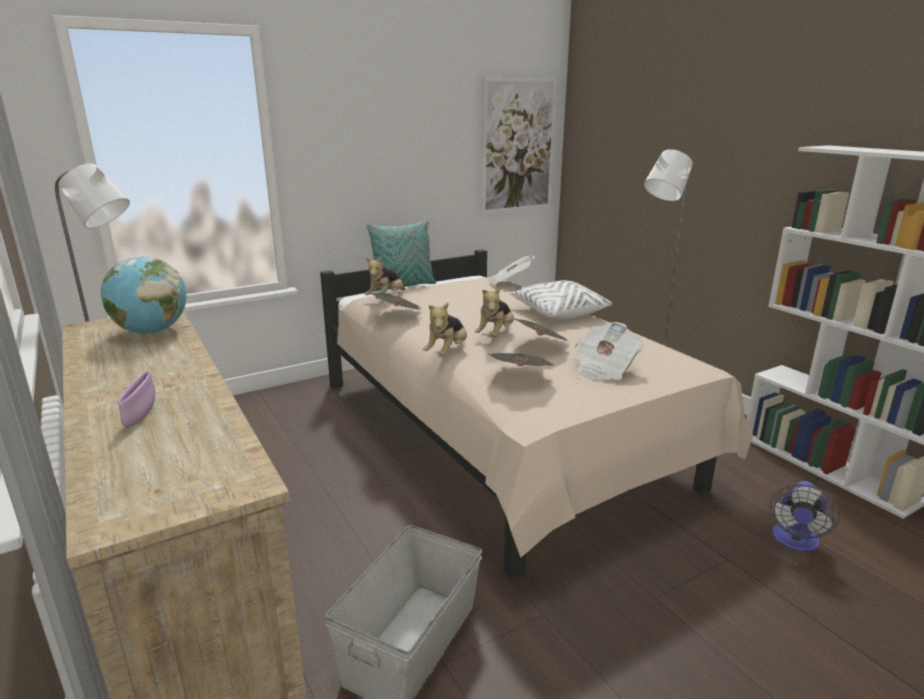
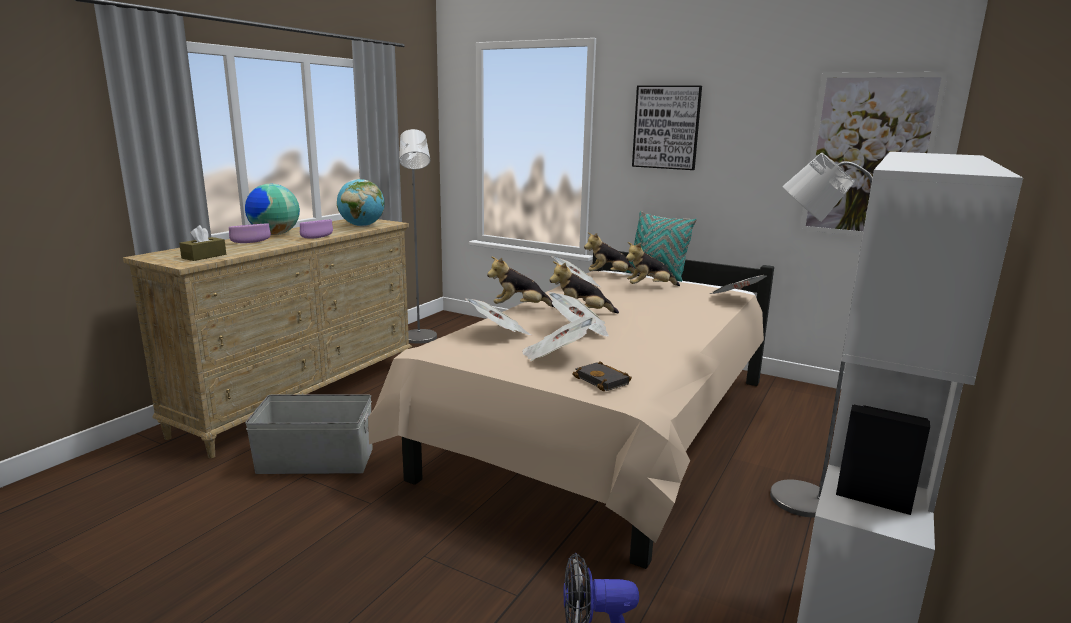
camera: 60 degrees right, 5 degrees down
(100, 392) = (274, 234): none -> globe
(191, 366) = (317, 238): none -> purple bowl
(205, 463) = (204, 256): none -> brown tissue box
(358, 132) = (666, 127): none -> picture
(445, 295) = (649, 287): none -> plush toy
(558, 312) = (683, 325): white pillow -> none
(669, 366) = (604, 381): none -> black book

